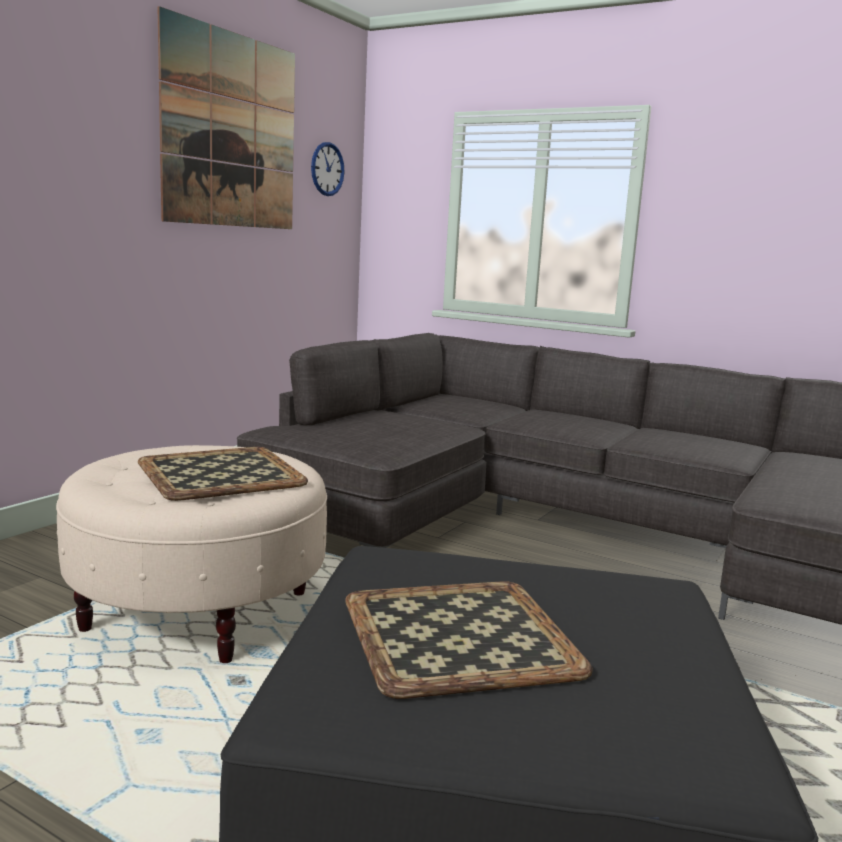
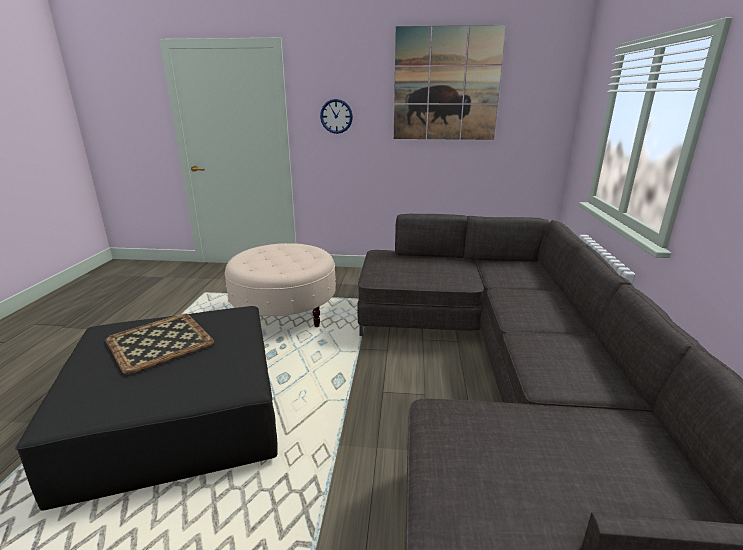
camera: 65 degrees right, 10 degrees up
(219, 473) = (282, 260): tray -> none
(327, 169) = (536, 97): wall clock -> wall clock (336, 116)

